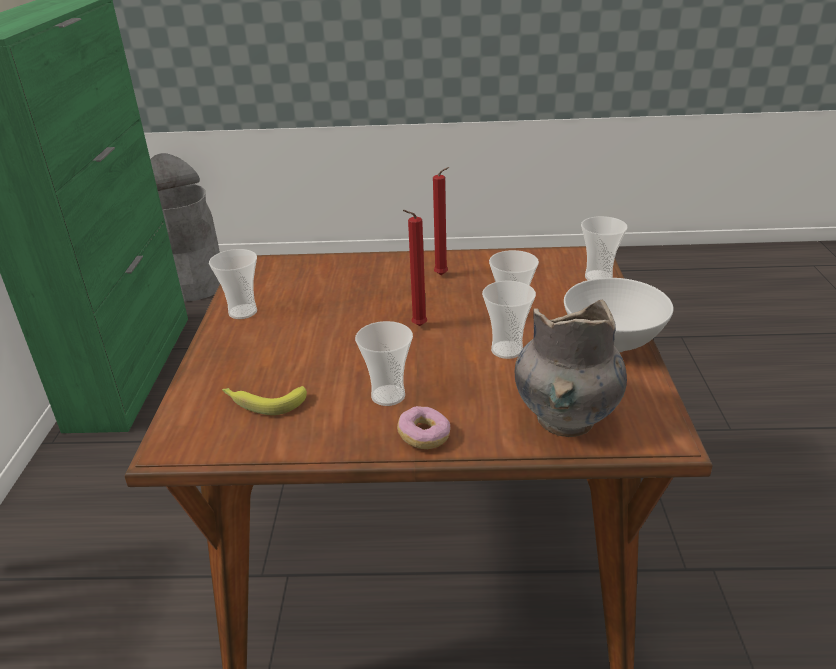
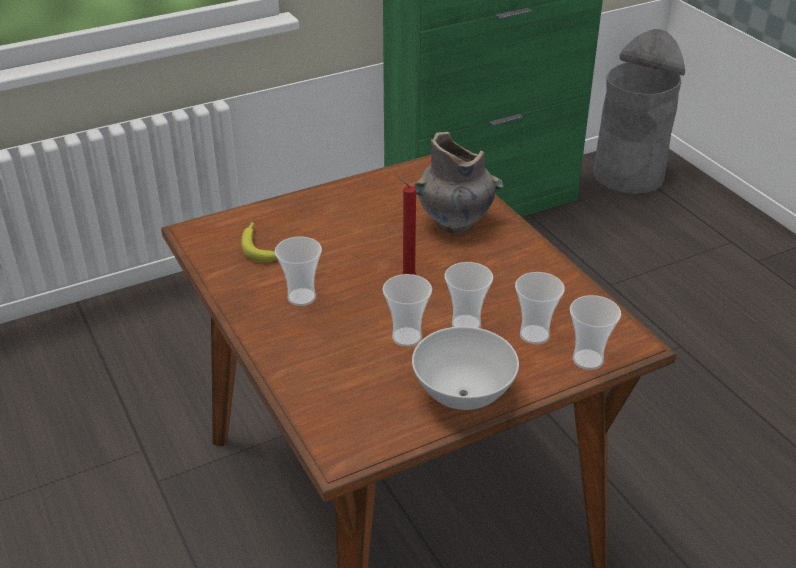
camera: 60 degrees right, 5 degrees up
(243, 312) = (362, 190): cup -> cup (534, 335)
(424, 437) = (263, 330): donut -> none
(443, 276) = (504, 265): red candle -> none
(565, 419) = (329, 395): grey vase -> grey vase (456, 223)

